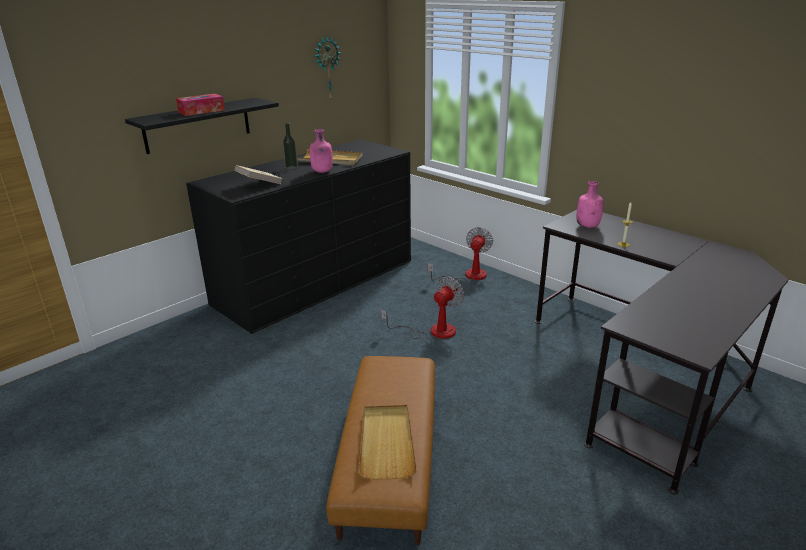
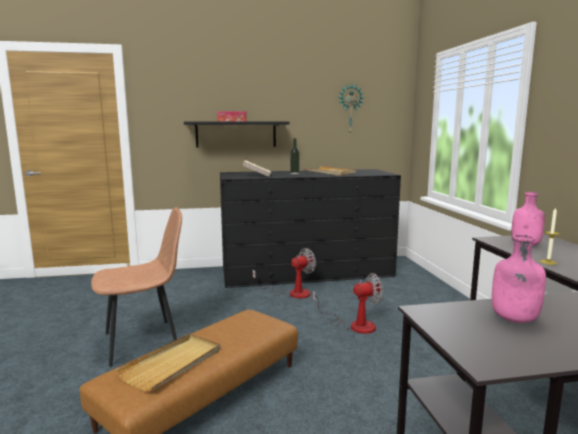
camera: 35 degrees right, 15 degrees down
(252, 435) = (144, 342): none -> brown chair
(322, 171) = (310, 176): pink bottle -> pink bottle (514, 319)
(468, 276) = (435, 298): fan -> fan (292, 293)

